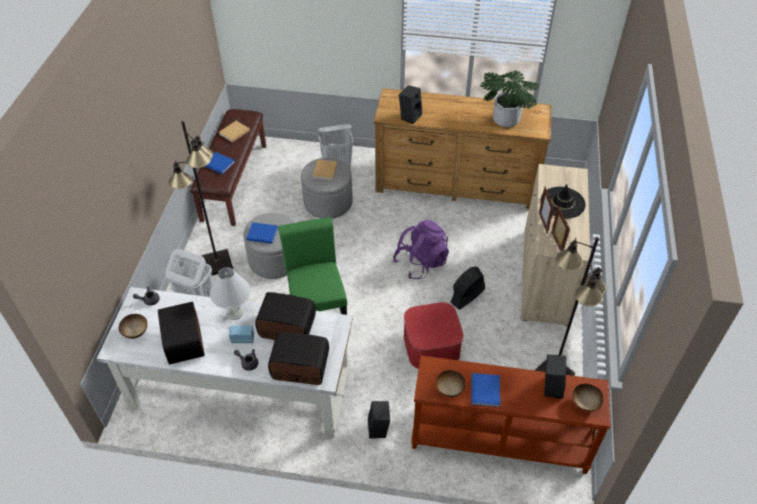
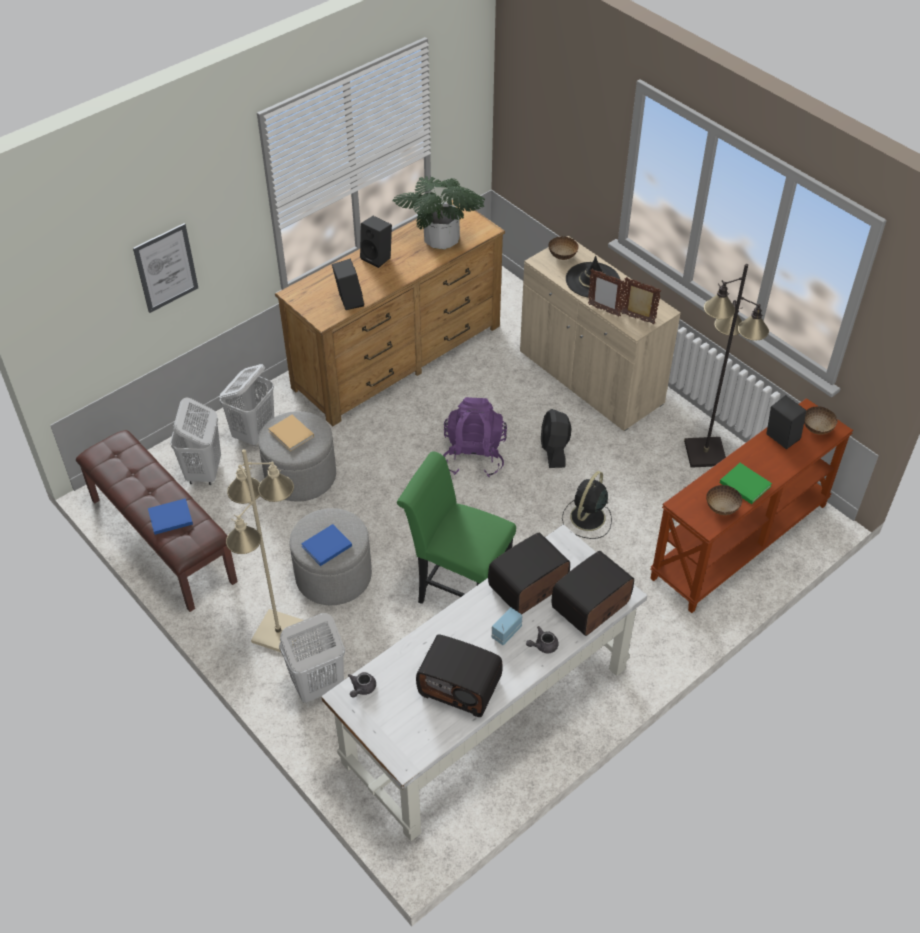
camera: 50 degrees left, 0 degrees up
(135, 332) = (400, 726): bowl -> bowl (563, 256)
(217, 264) = (279, 633): black floor lamp -> beige floor lamp
(233, 132) = (132, 473): beige book -> none
(235, 313) = (464, 619): white table lamp -> none
(292, 166) = (204, 472): none -> white laundry basket
(316, 29) = (166, 268): none -> picture
(379, 429) = (647, 625): black speaker -> black speaker (378, 257)
(431, 345) = (587, 518): ottoman -> black fan
(485, 389) = (744, 483): blue book -> green book

